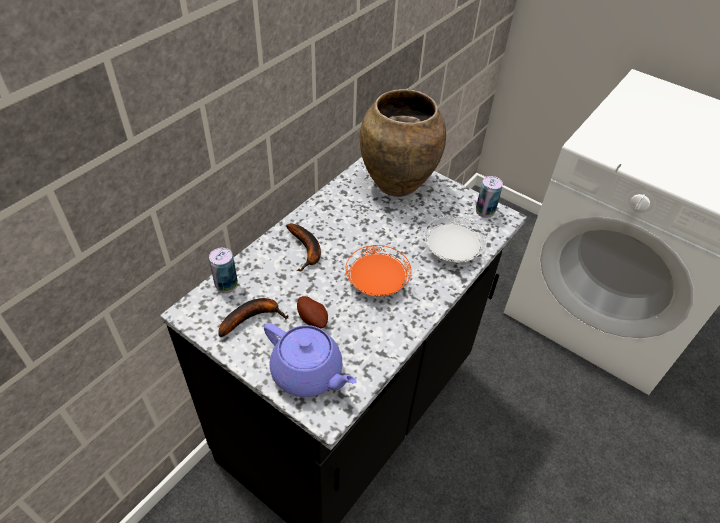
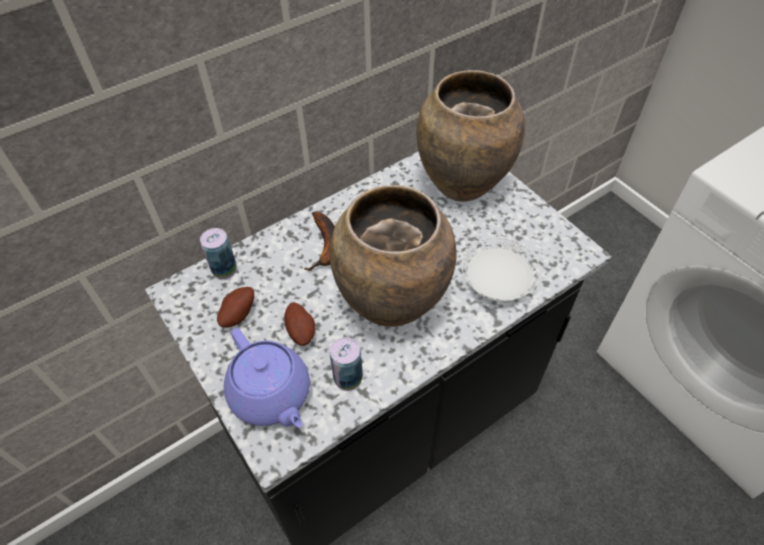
camera: 20 degrees right, 5 degrees up
(253, 317) = (237, 314): banana -> potato
(377, 282) = (391, 303): orange plate -> brown vase
(485, 211) = (558, 239): can -> can (348, 378)

